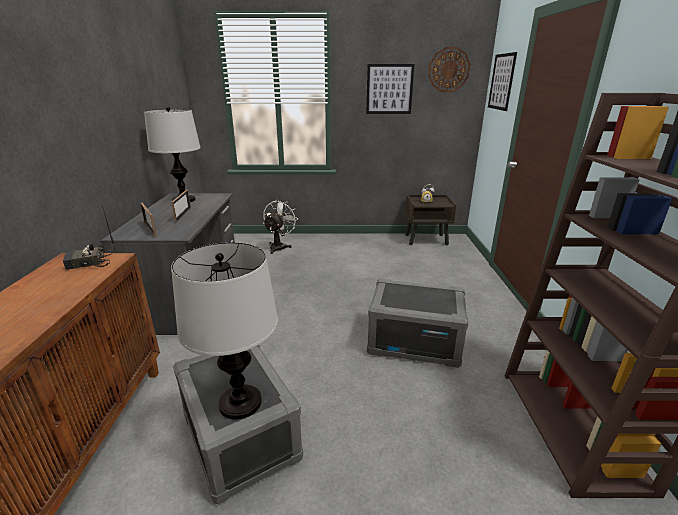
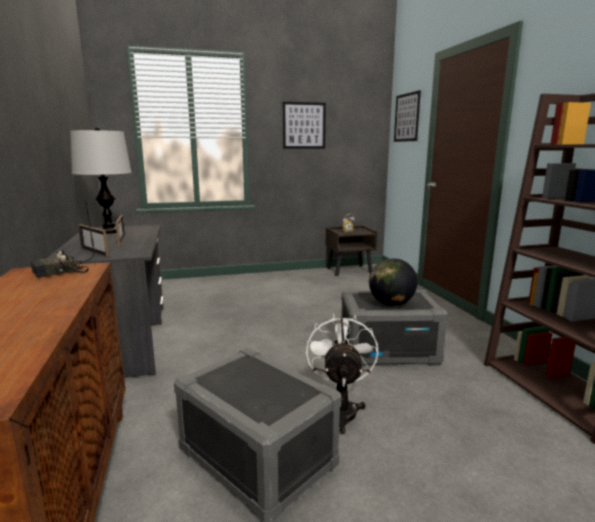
camera: 15 degrees left, 10 degrees down
(239, 403) = (277, 400): table lamp -> none
(279, 246) = (201, 288): white fan -> white fan (340, 409)
(416, 302) = (391, 304): none -> globe
(448, 70) = (356, 109): wall clock -> none

